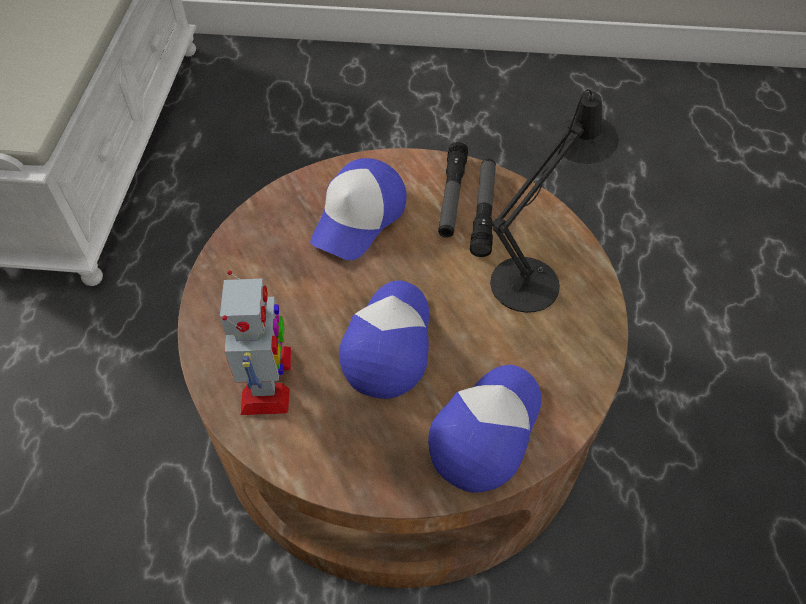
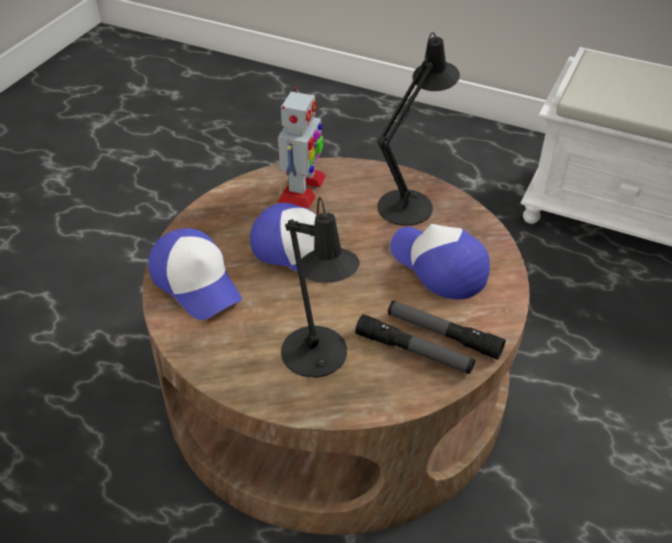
camera: 110 degrees right, 10 degrees down
(260, 264) = (410, 203): none -> black table lamp
(267, 381) = (302, 189): toy robot -> toy robot turned 90 degrees counterclockwise

